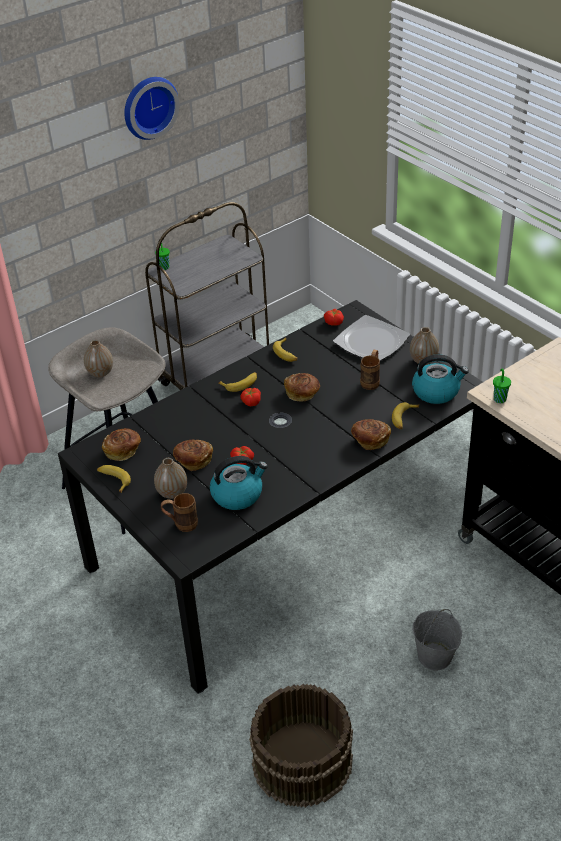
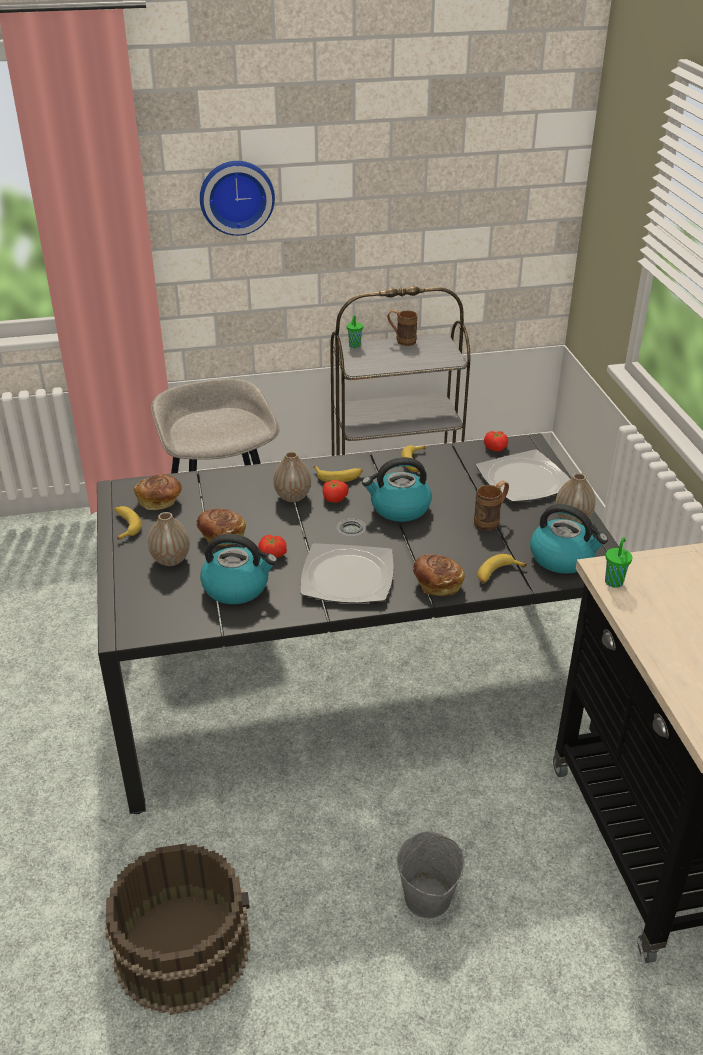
camera: 25 degrees right, 5 degrees down
(100, 373) = (207, 422): vase -> vase (292, 497)
(148, 106) = (369, 147): wall clock -> wall clock (236, 196)
(181, 524) = (150, 596): brown mug -> brown mug (401, 341)
(302, 393) = (399, 508): bread -> kettle
(306, 458) = (346, 576): none -> plate

